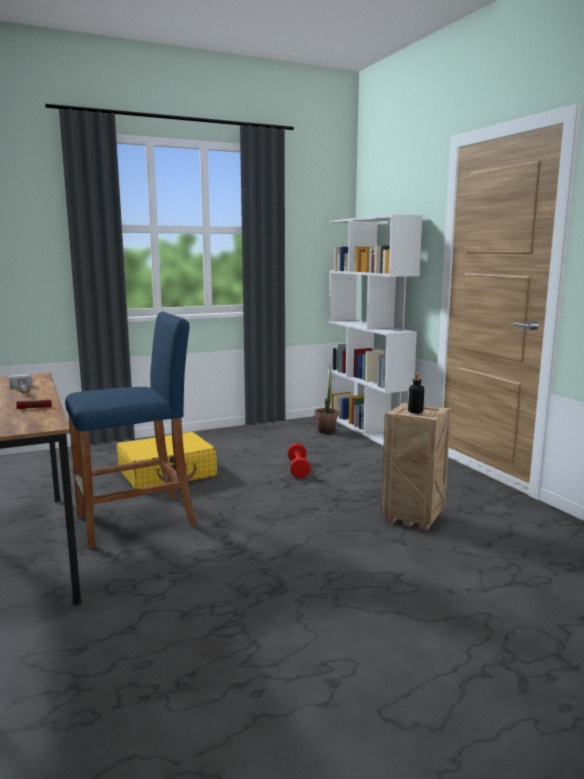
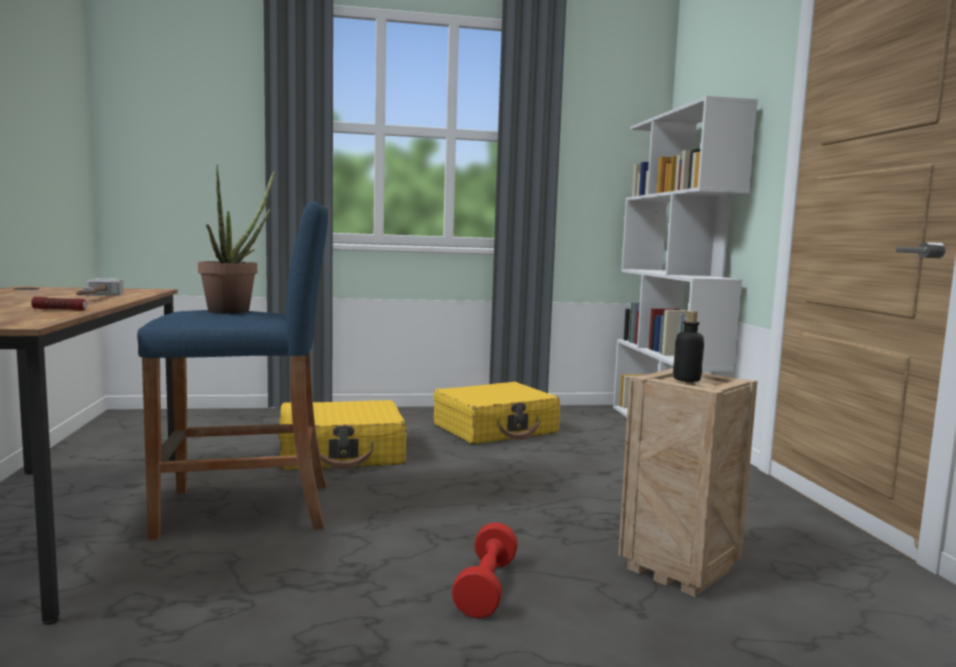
camera: 15 degrees right, 5 degrees down
(259, 442) = (496, 429): none -> yellow suitcase
(298, 469) = (529, 470): red dumbbell -> red dumbbell (486, 588)
(326, 430) = (602, 423): potted plant -> potted plant (235, 310)

